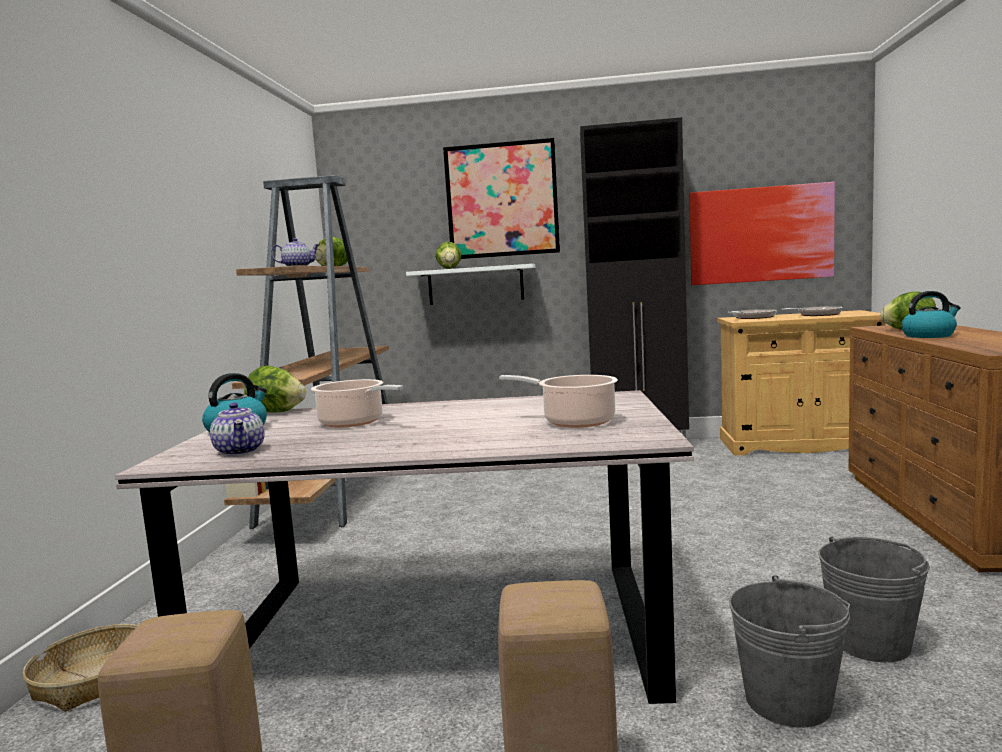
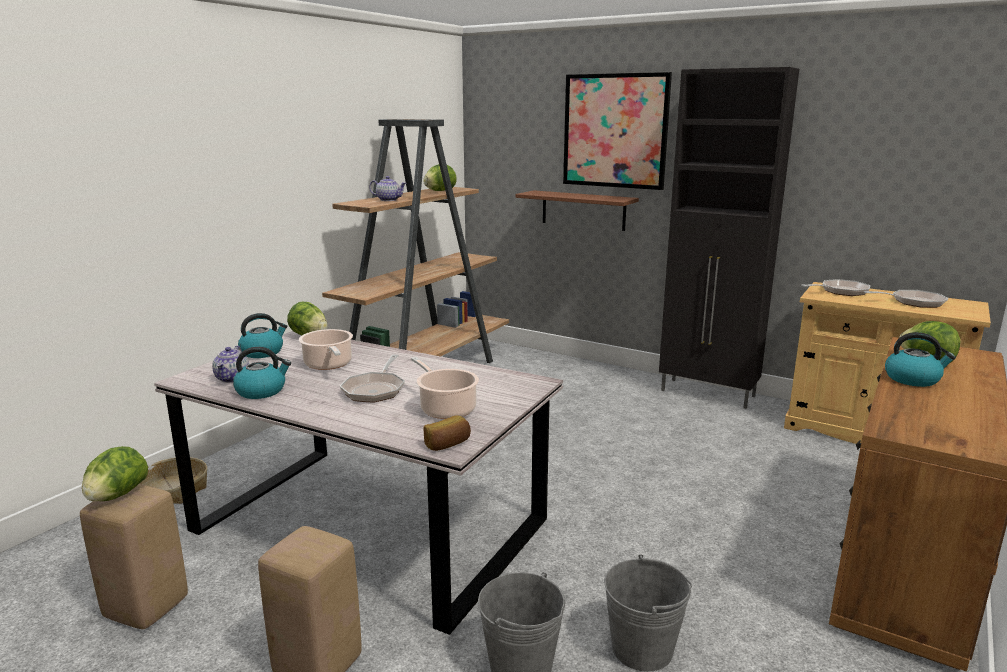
camera: 25 degrees right, 10 degrees up
(308, 451) = (262, 391): none -> kettle
(449, 268) = (556, 194): lettuce -> lettuce (117, 495)
(458, 426) = (375, 389): none -> frying pan
(475, 285) = (583, 210): white shelf -> brown shelf
(642, 438) = (448, 444): none -> bread
(760, 234) = (881, 198): picture -> none

